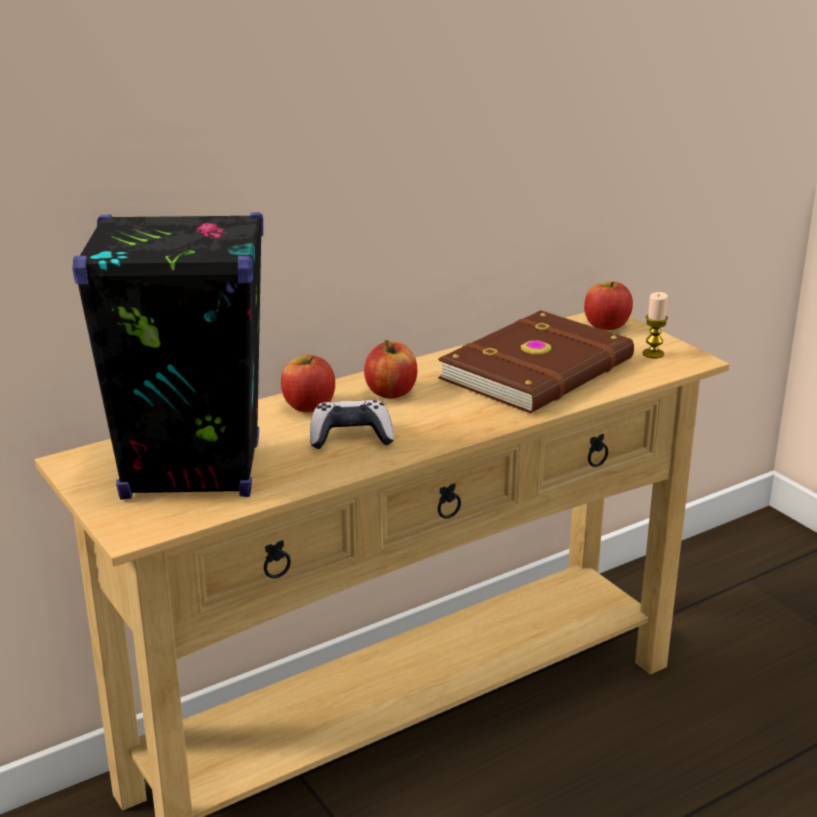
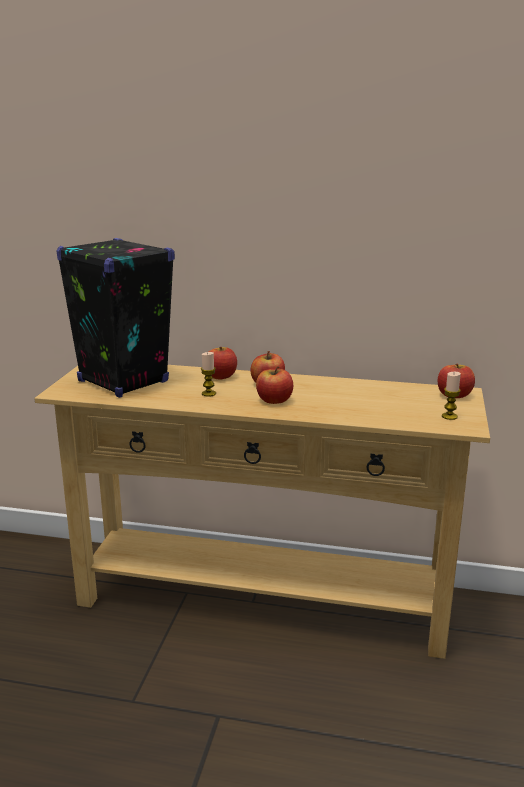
camera: 45 degrees right, 5 degrees down
(351, 437) = (208, 393): game controller -> candle
(448, 411) = (274, 400): none -> apple
(540, 370) = (363, 401): brown book -> none

